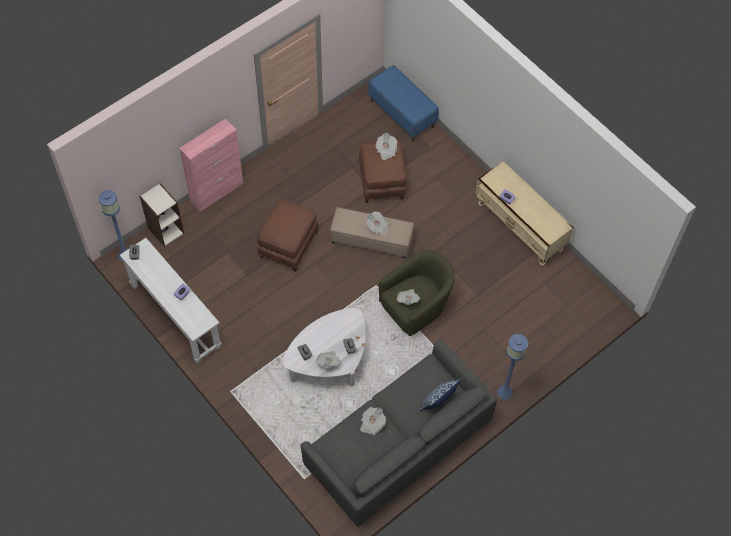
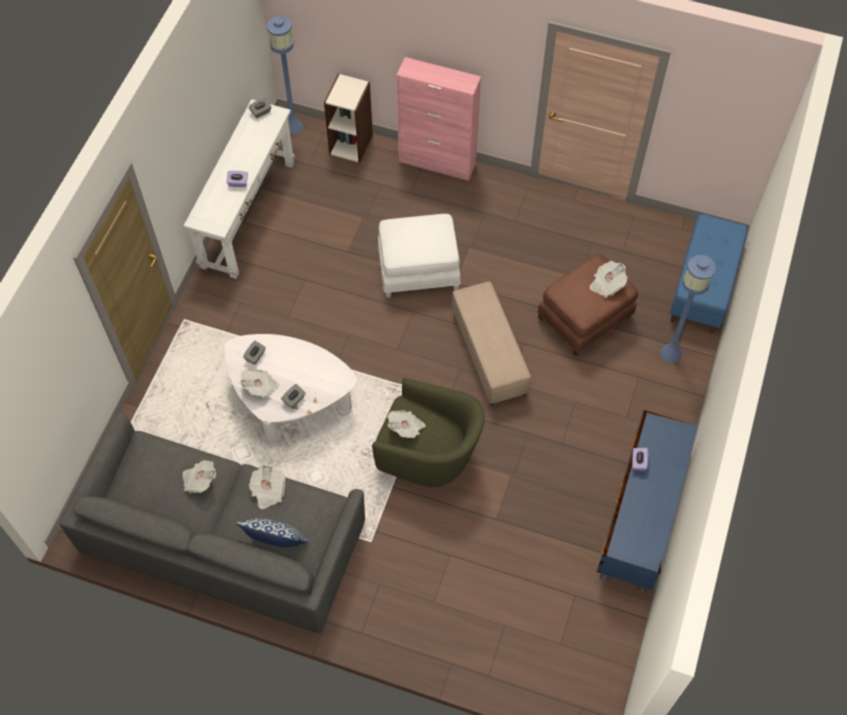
camera: 60 degrees right, 0 degrees up
(288, 244) = (418, 269): brown ottoman -> white ottoman
(377, 227) = (493, 340): newspaper -> newspaper (268, 491)
(504, 392) = (371, 630): blue floor lamp -> blue floor lamp (670, 352)
(519, 226) = (640, 517): beige tv stand -> blue tv stand

